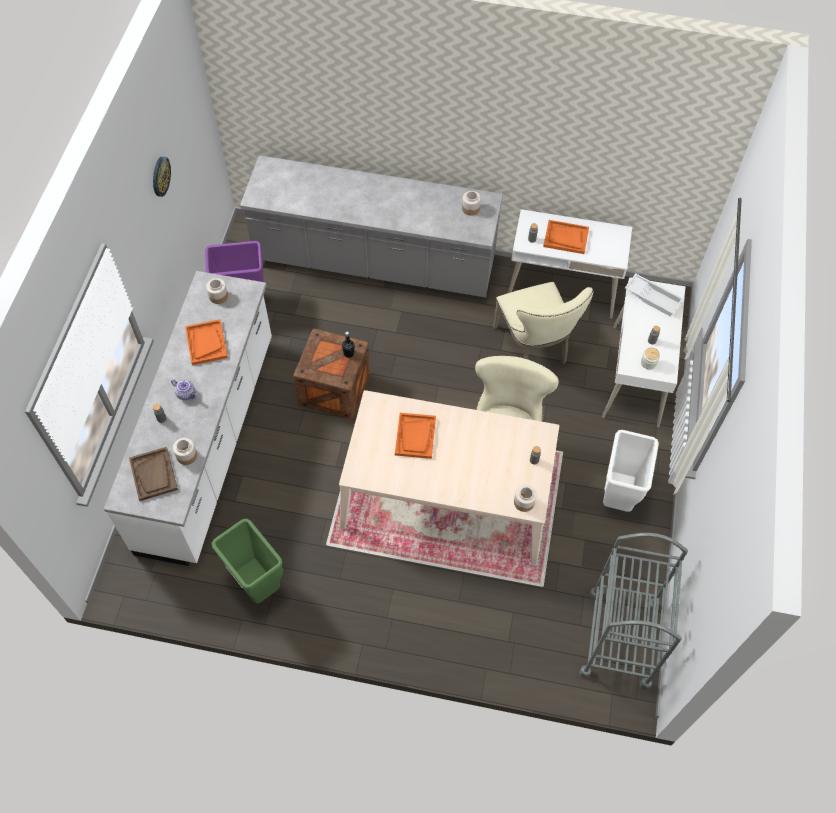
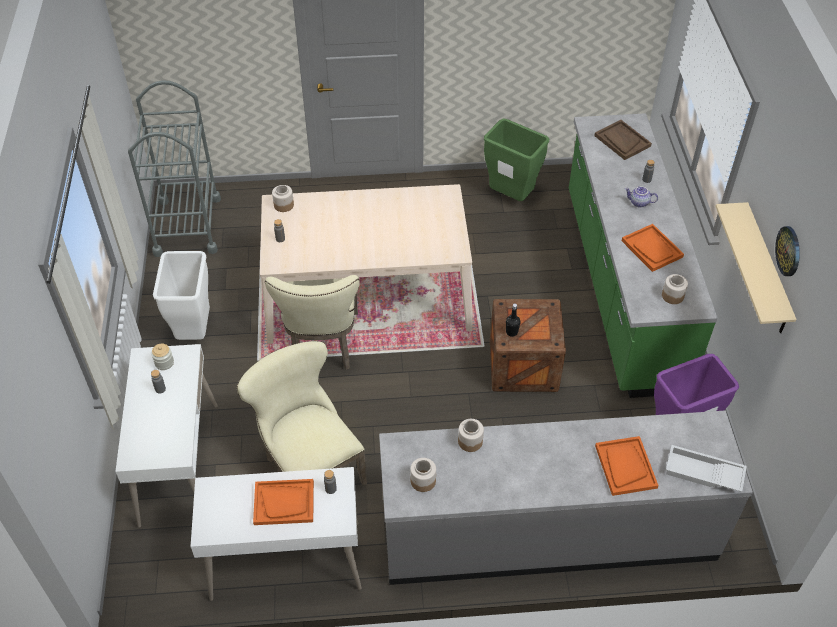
camera: 165 degrees right, 10 degrees down
(163, 222) = (766, 270): none -> beige shelf
(186, 456) = (603, 158): jar -> jar (470, 441)
(209, 443) = (621, 287): white counter -> green counter
(415, 436) = (403, 234): orange tray -> orange tray (625, 466)
(653, 297) = (159, 445): white tray -> white tray (703, 474)

